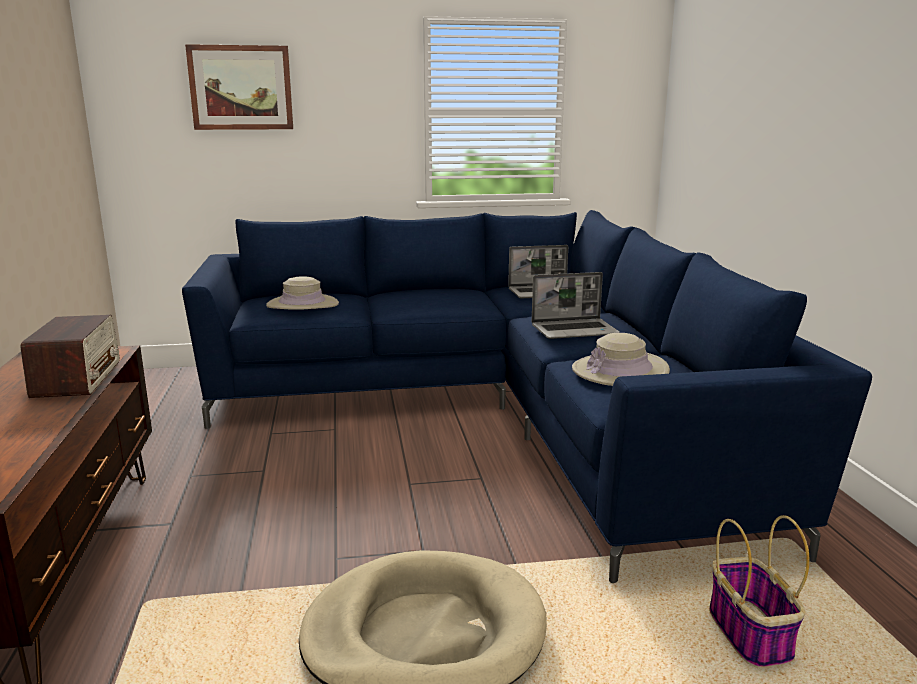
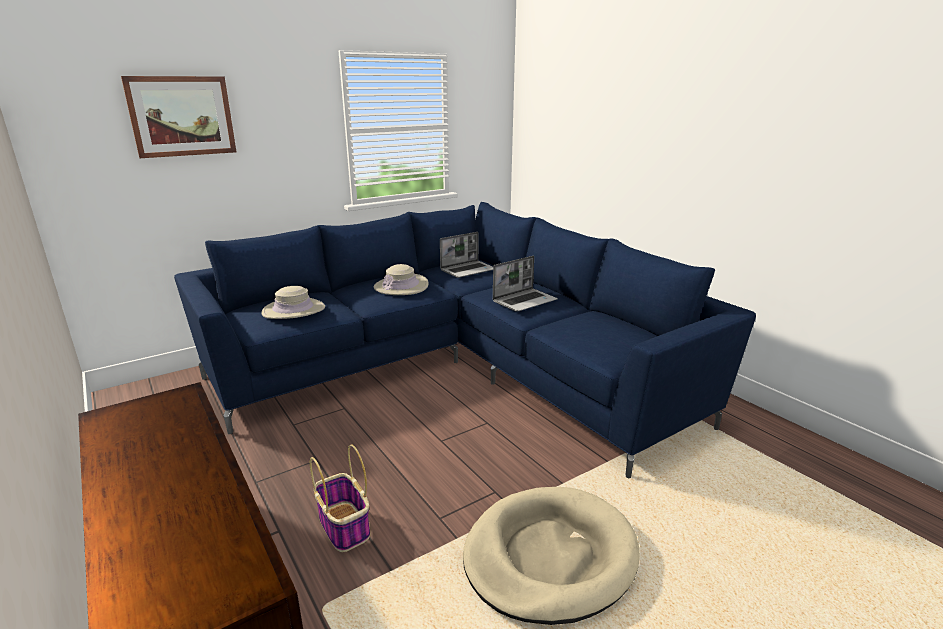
camera: 25 degrees left, 5 degrees up
(77, 378) = (184, 431): radio -> none
(620, 371) = (589, 331): beige hat -> beige hat (401, 286)
(751, 635) = (723, 488): basket -> basket (344, 527)

